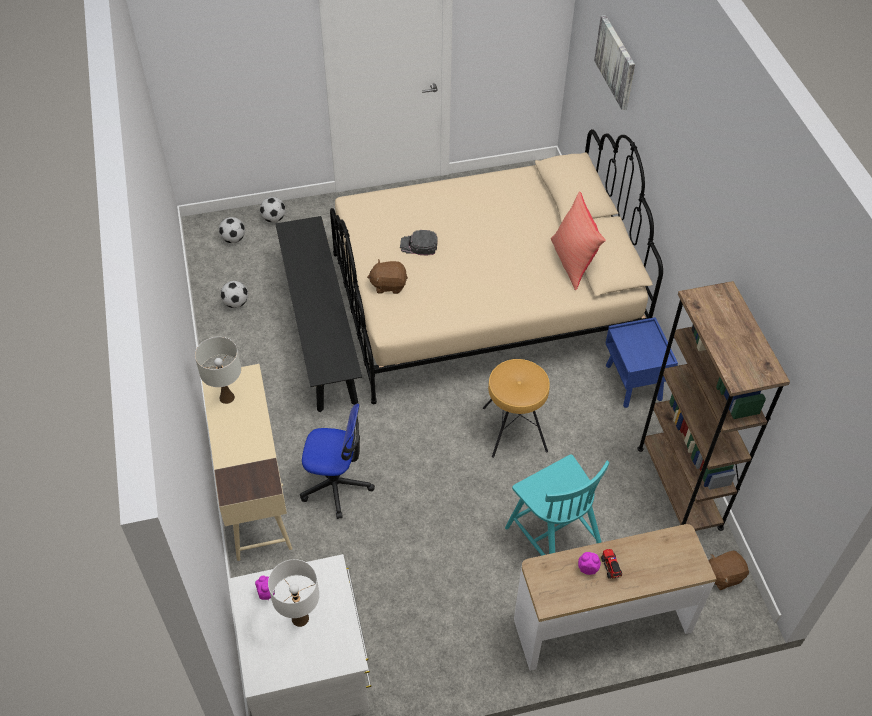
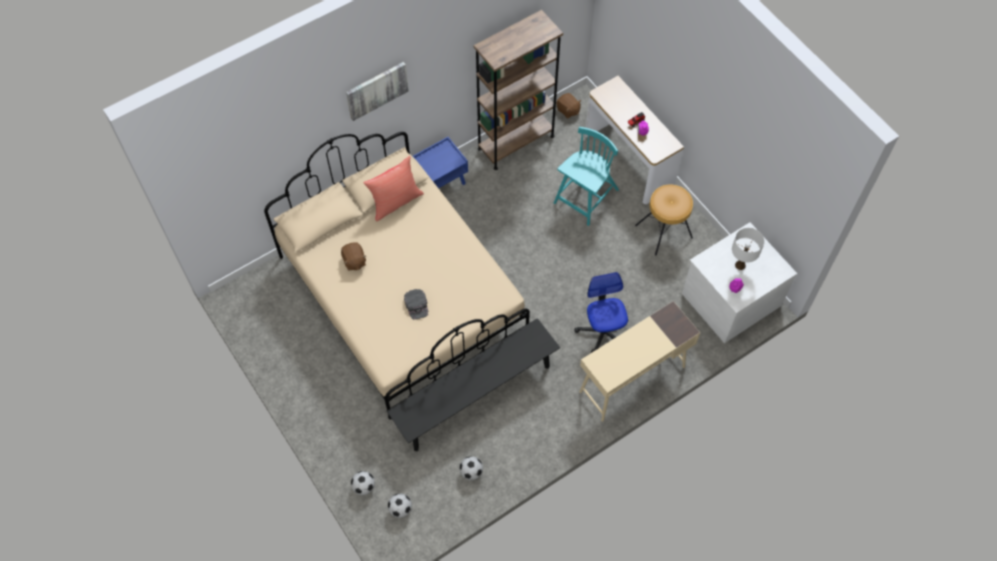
camera: 110 degrees left, 10 degrees up
(226, 397) = (618, 366): white table lamp -> none
(388, 285) = (465, 311): brown plush toy -> brown plush toy (354, 261)
(514, 429) = (511, 241): brown stool -> brown stool (664, 231)
(616, 62) = (266, 149): picture -> picture (377, 90)

